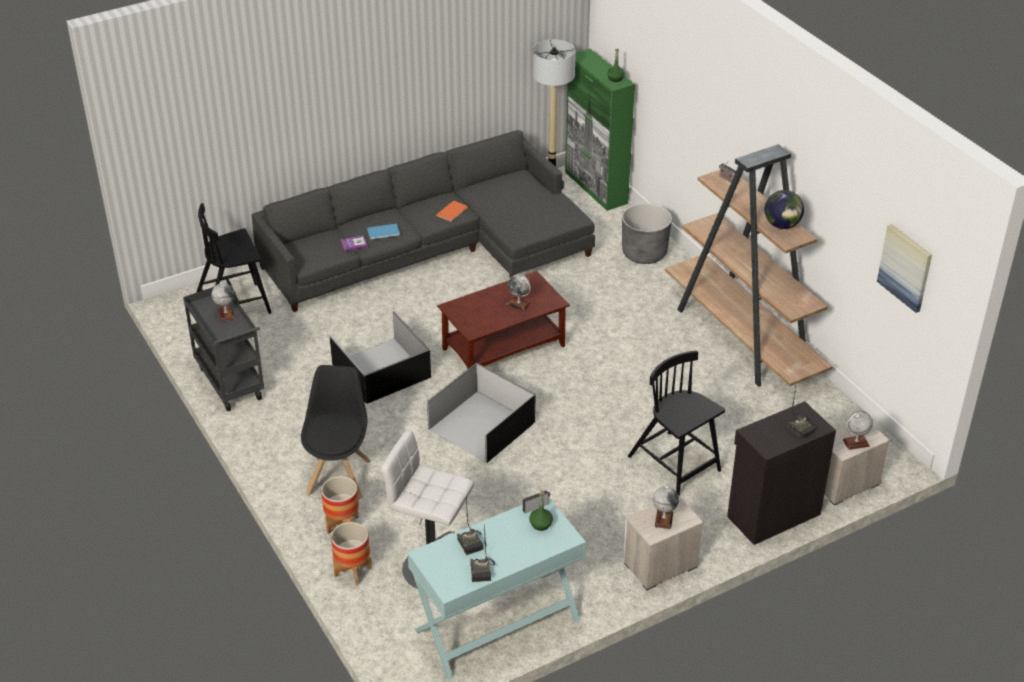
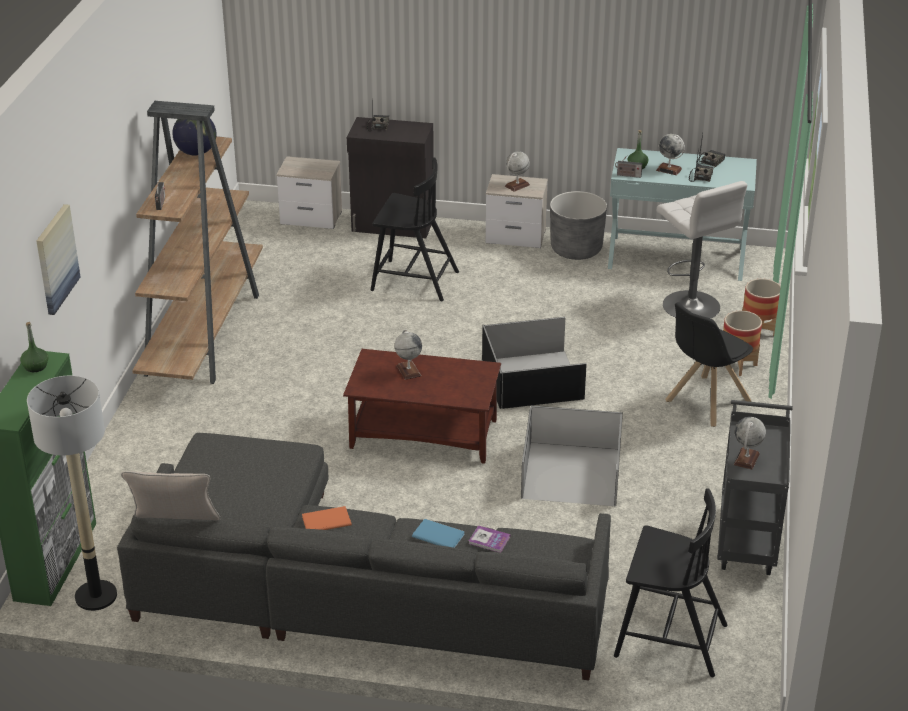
camera: 140 degrees left, 5 degrees down
(492, 134) = (175, 528): none -> beige pillow
(644, 253) = (145, 453): grey planter -> grey planter (576, 249)
(675, 465) = (413, 281): black chair -> black chair turned 75 degrees counterclockwise
(856, 443) = (312, 164): globe -> globe (669, 169)
(905, 267) = (201, 62): picture -> picture (56, 259)

